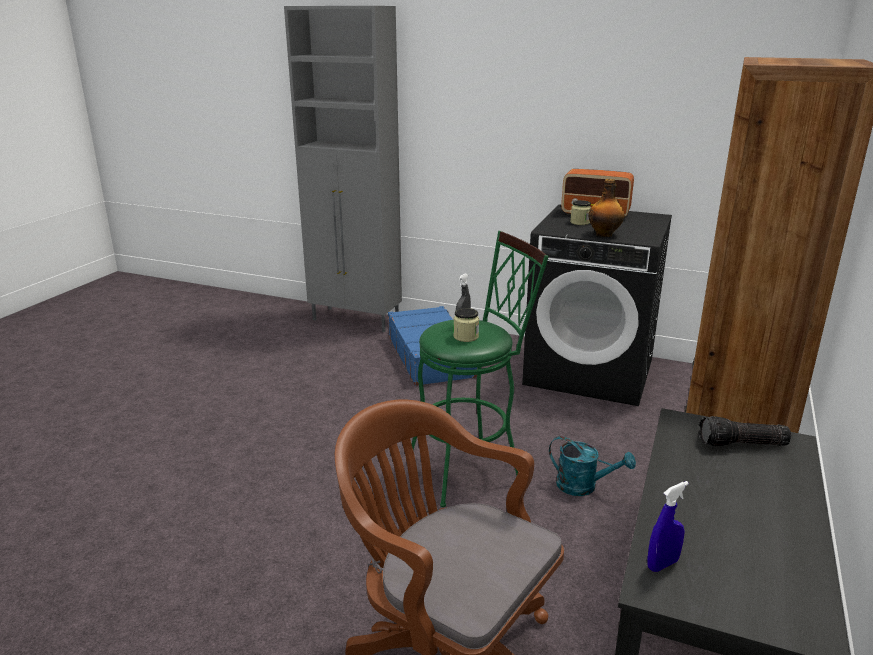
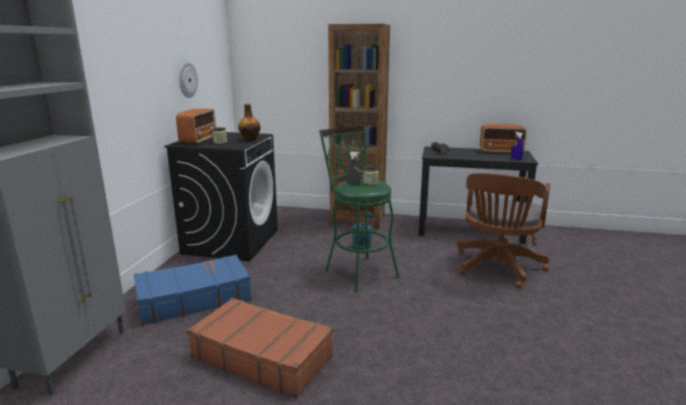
camera: 100 degrees left, 5 degrees down
(306, 392) = (262, 356): none -> brown suitcase
(650, 130) = (187, 80): none -> wall clock
(792, 573) = (501, 151): none -> radio

